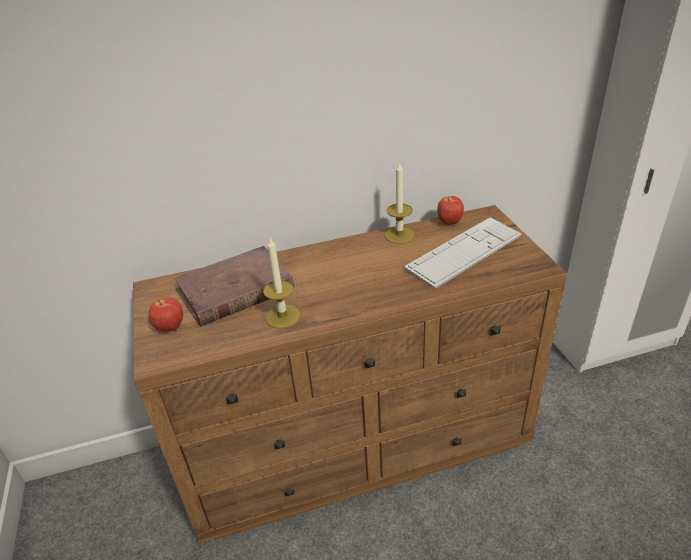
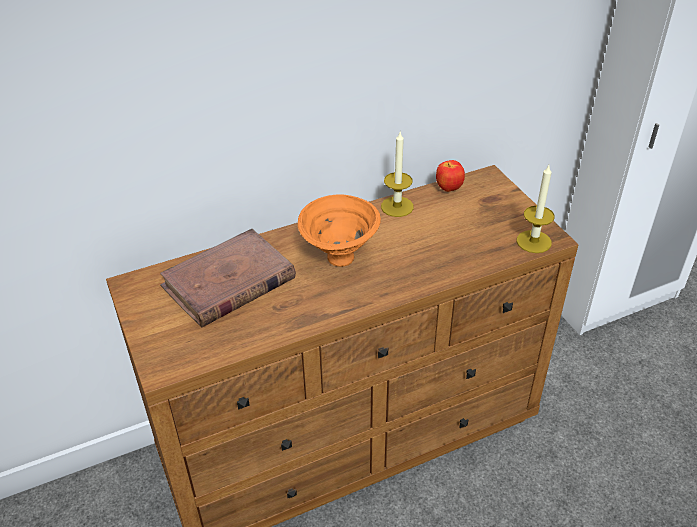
camera: 10 degrees left, 5 degrees up
(170, 328) = (167, 332): apple -> none
(282, 316) = (290, 310): candle -> candle (533, 241)
(338, 276) = (340, 259): none -> orange bowl
(464, 252) = (470, 224): keyboard -> none

